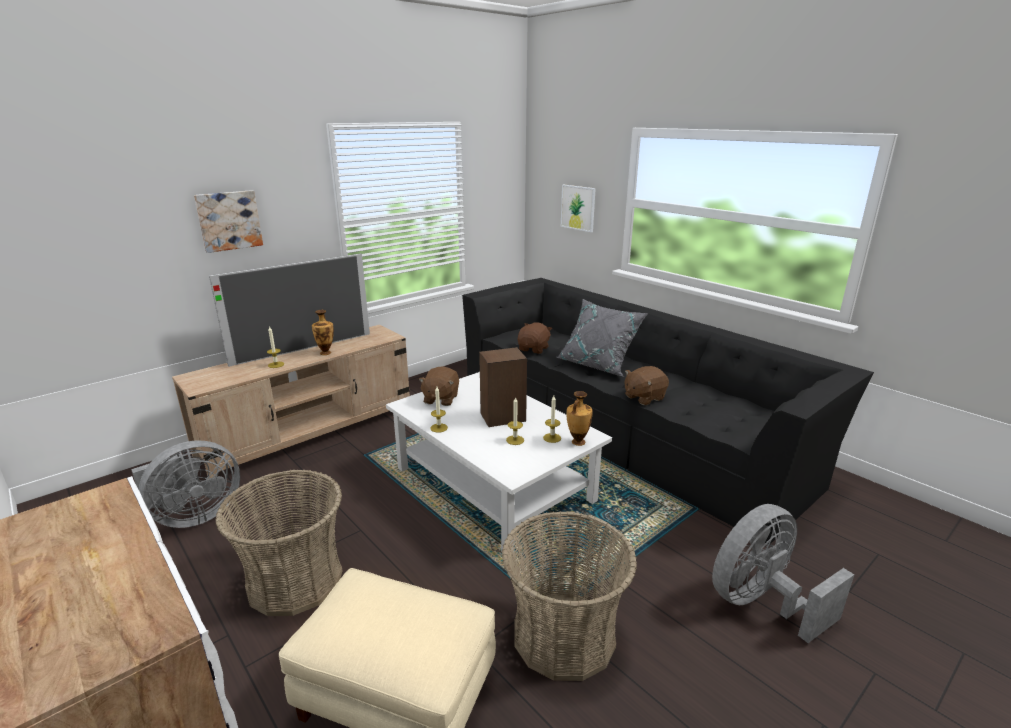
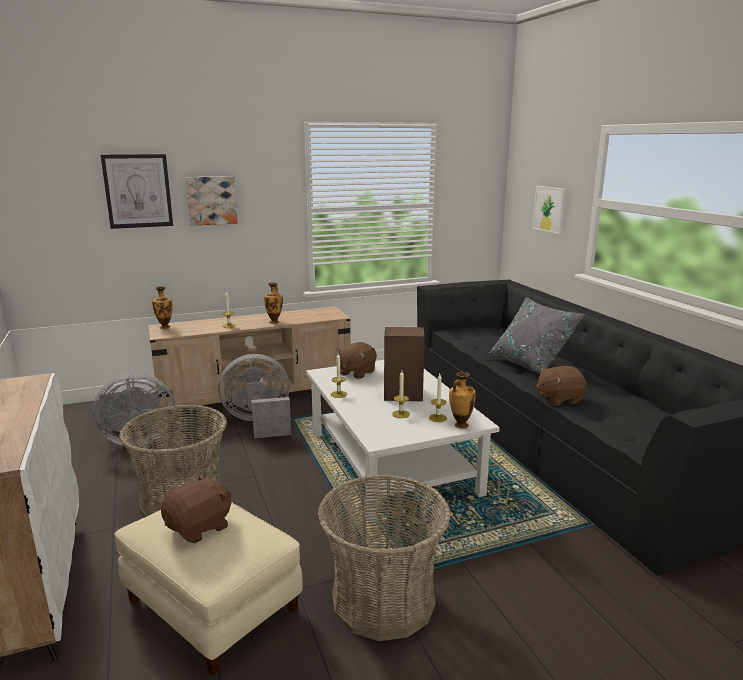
camera: 20 degrees right, 5 degrees down
(134, 216) = (138, 191): none -> picture
(196, 376) = (165, 327): none -> vase
(303, 349) = (259, 317): television -> none
(534, 349) = (474, 344): brown plush toy -> brown plush toy (200, 527)
(761, 603) = (613, 626): grey fan -> grey fan (259, 423)

